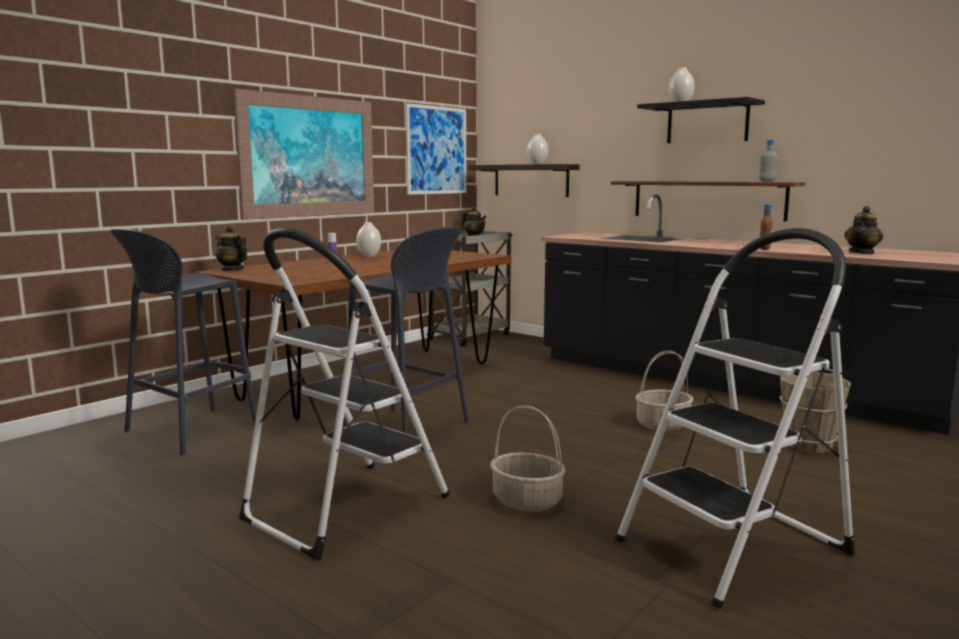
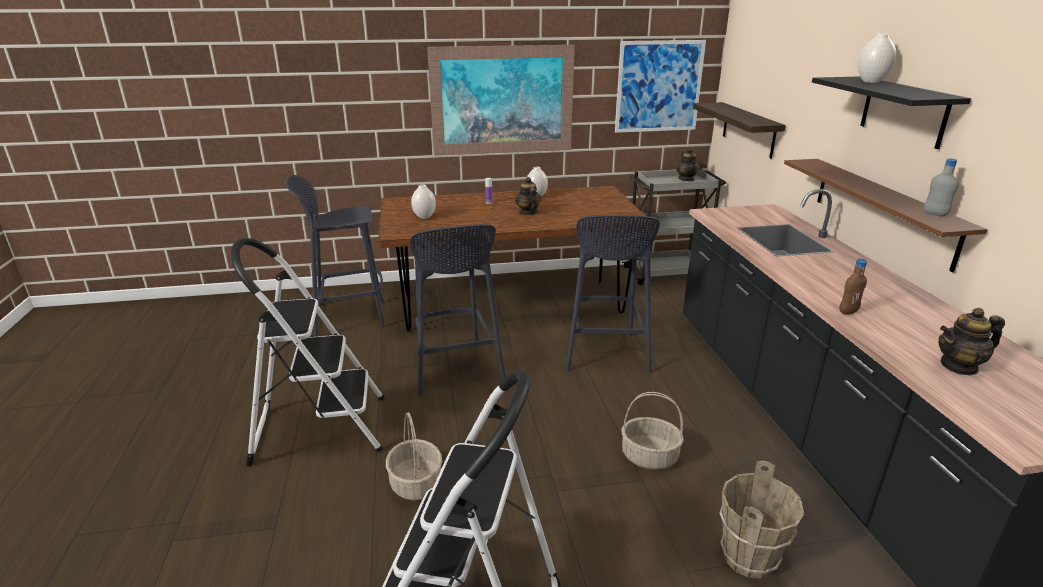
camera: 40 degrees right, 15 degrees up
(232, 269) = (404, 201): teapot -> teapot (528, 212)
(518, 386) = (605, 353): none -> grey stool
(537, 164) = (750, 115): white vase -> white vase (424, 217)

